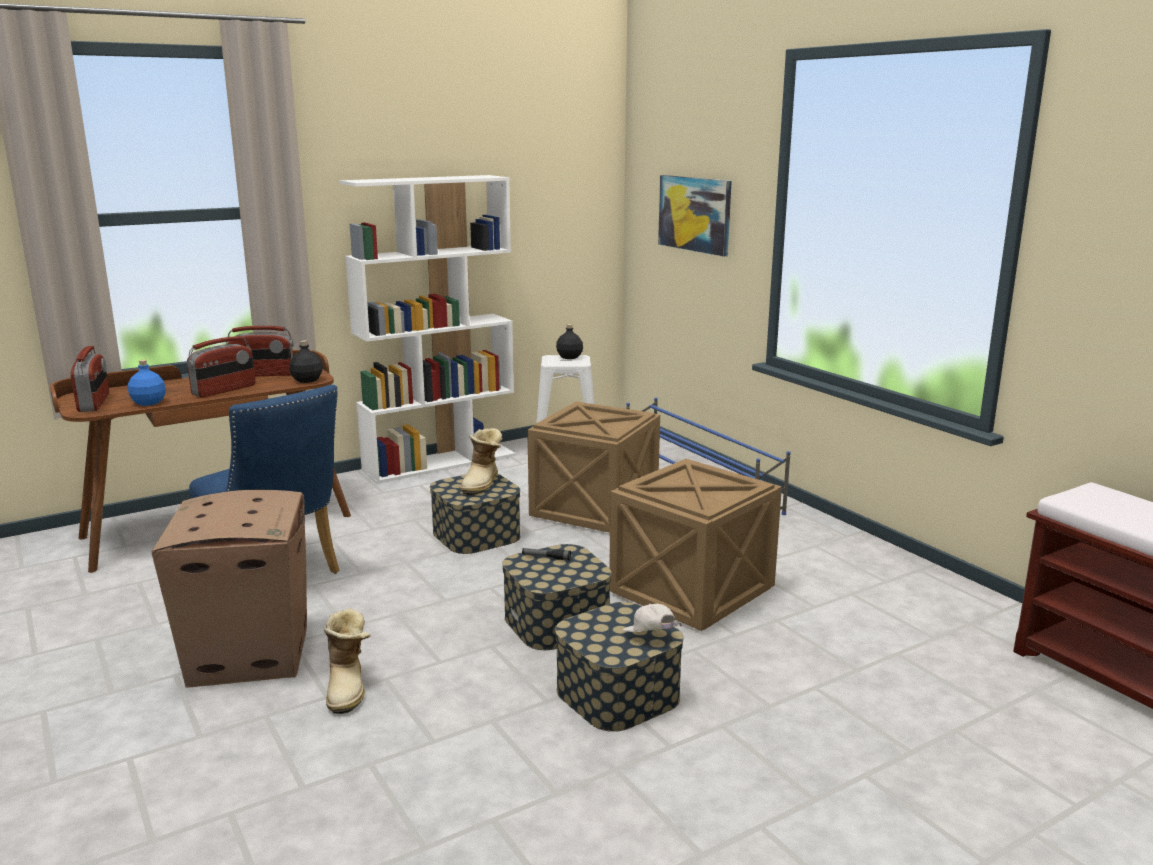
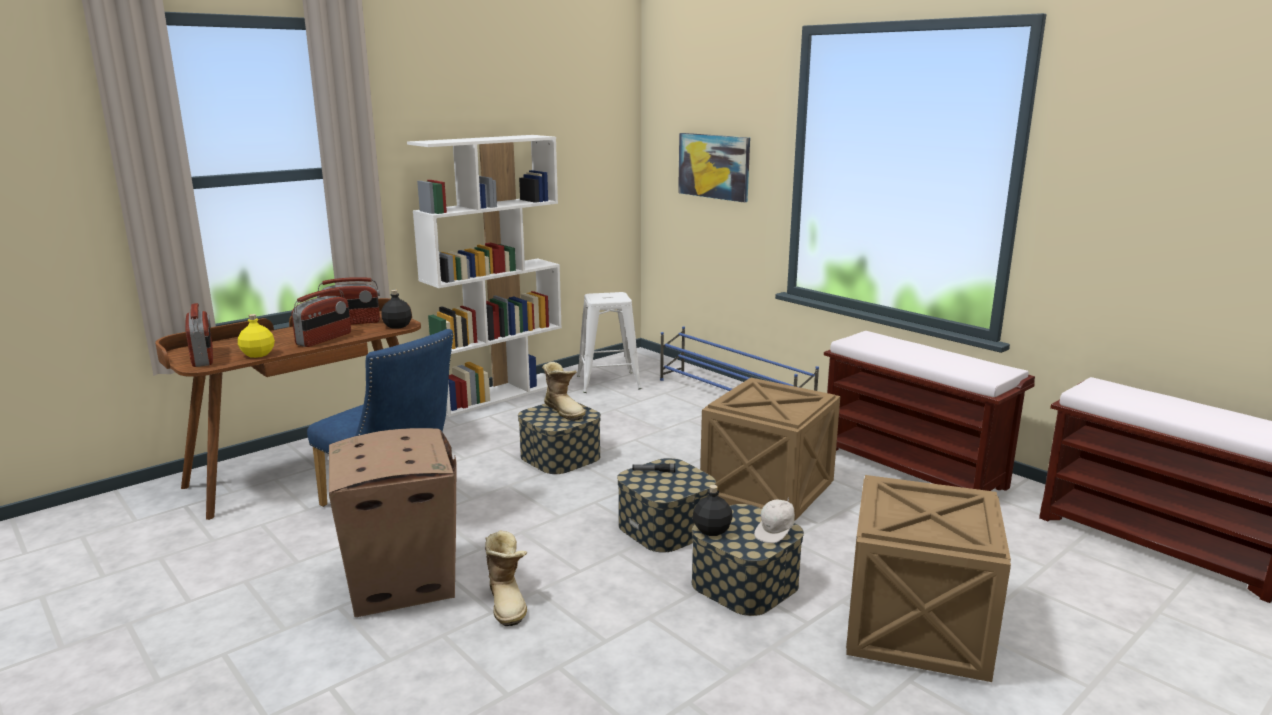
camera: 10 degrees left, 0 degrees up
(149, 403) = (258, 354): blue bottle -> yellow bottle
(482, 484) = (564, 410): boot -> boot turned 45 degrees counterclockwise
(569, 357) = (609, 294): black bottle -> black bottle (711, 530)
(595, 508) = (654, 425): crate -> crate (916, 625)
(650, 638) = (776, 532): white cap -> white cap turned 90 degrees counterclockwise
(880, 579) = (913, 468): none -> brown bench

